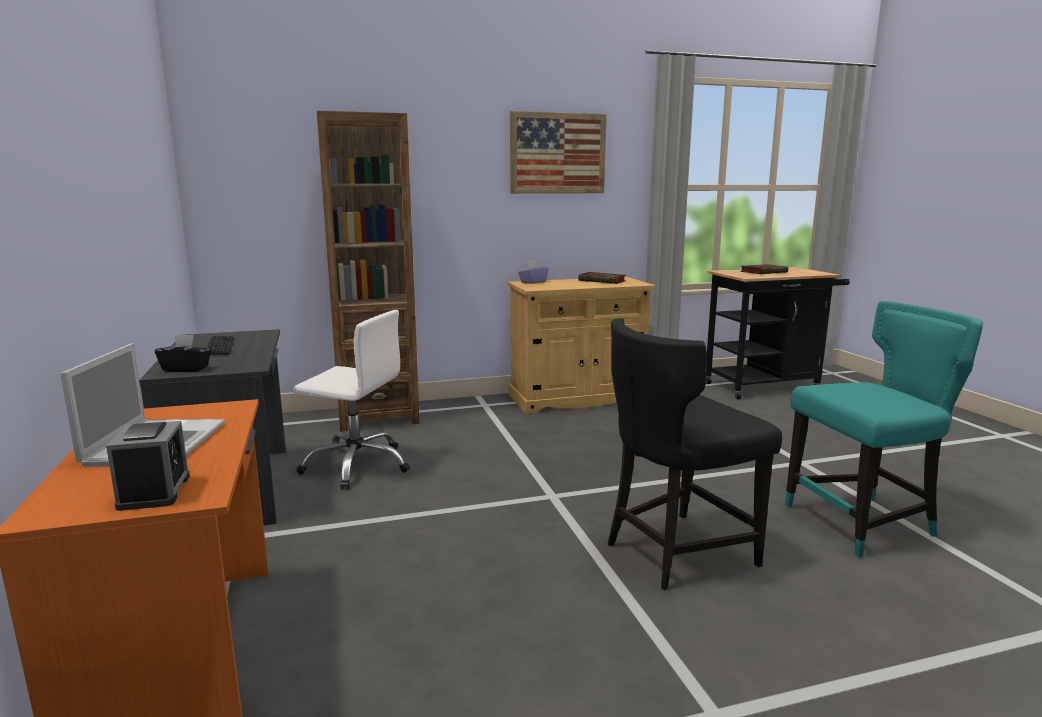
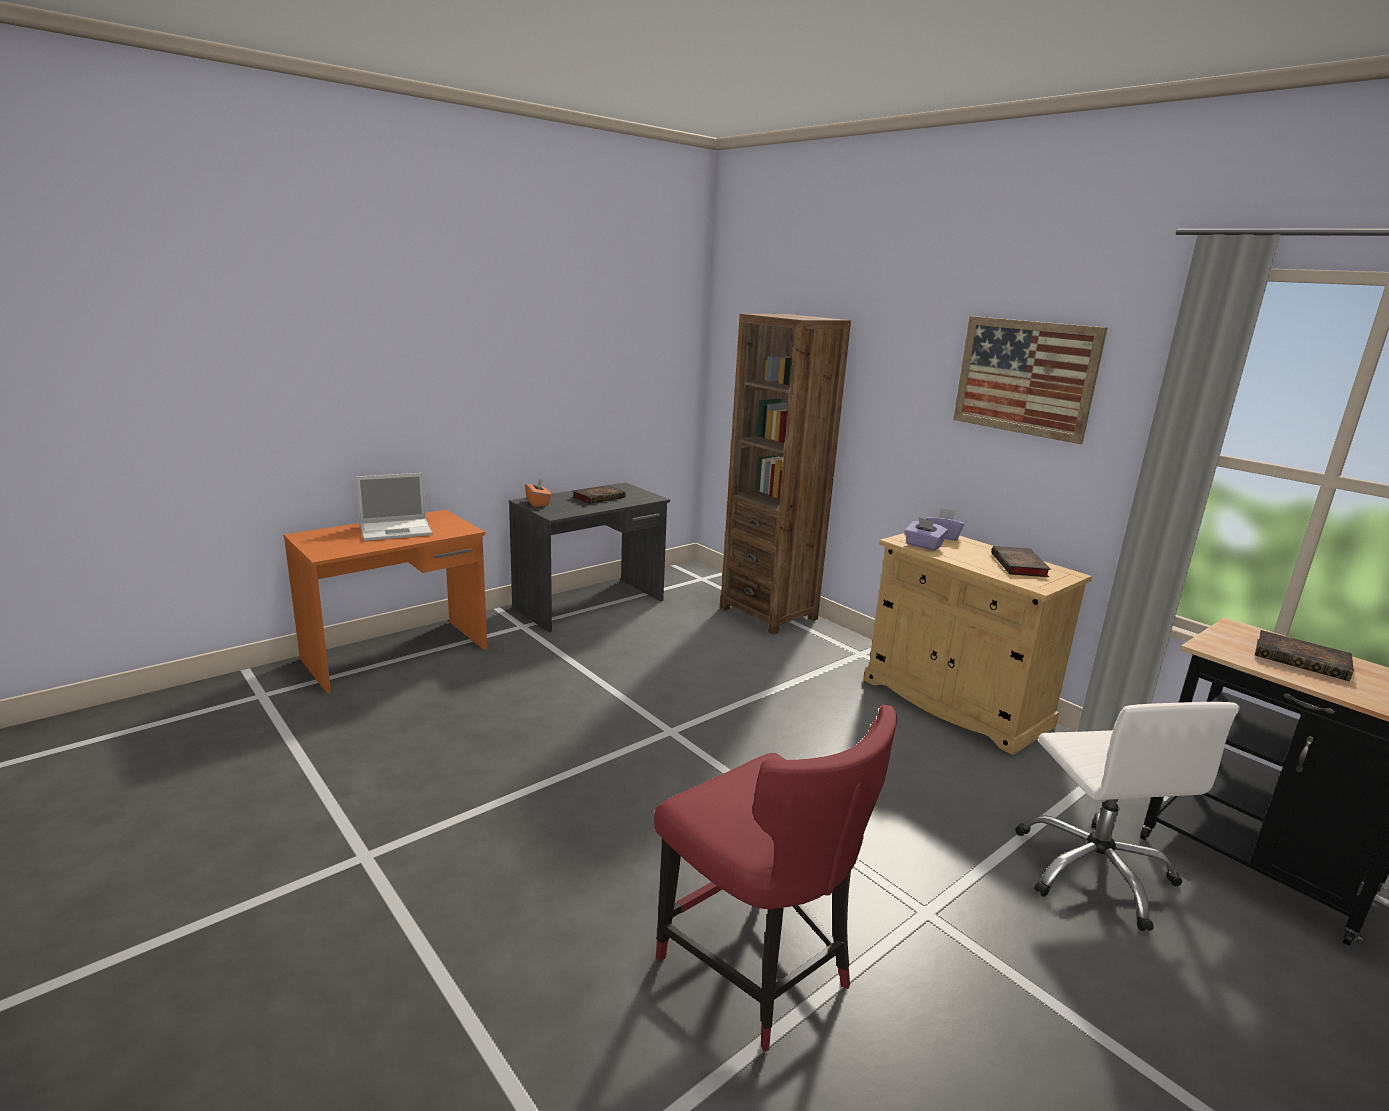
camera: 65 degrees right, 5 degrees up
(154, 492) = (329, 546): alarm clock -> none
(186, 369) = (538, 503): black tissue box -> orange tissue box
(220, 347) = (599, 497): keyboard -> book
(357, 465) = (661, 632): white office chair -> white office chair (1094, 871)
(549, 287) = (923, 546): none -> purple tissue box
(676, 552) = (598, 817): black chair -> none
(863, 523) = (758, 970): turquoise chair -> red chair

